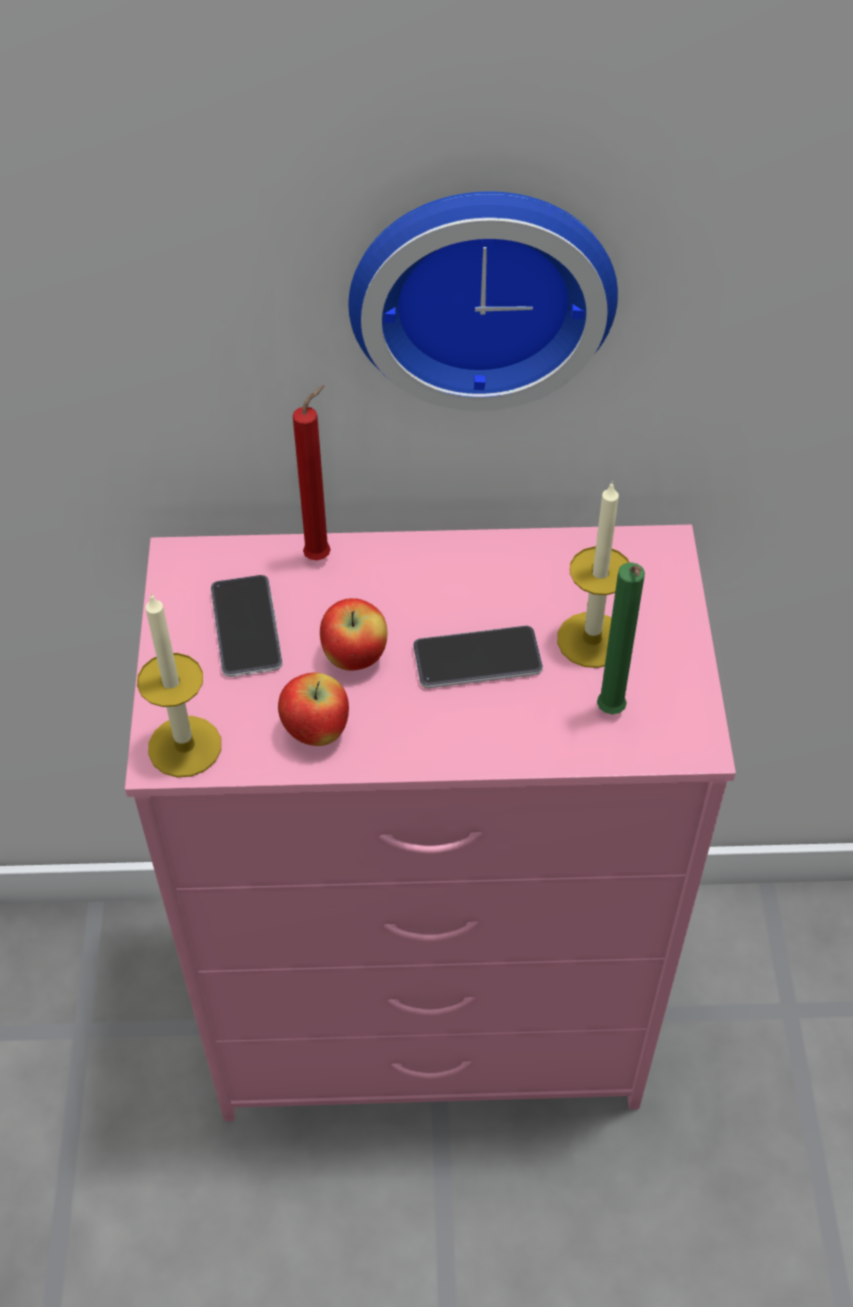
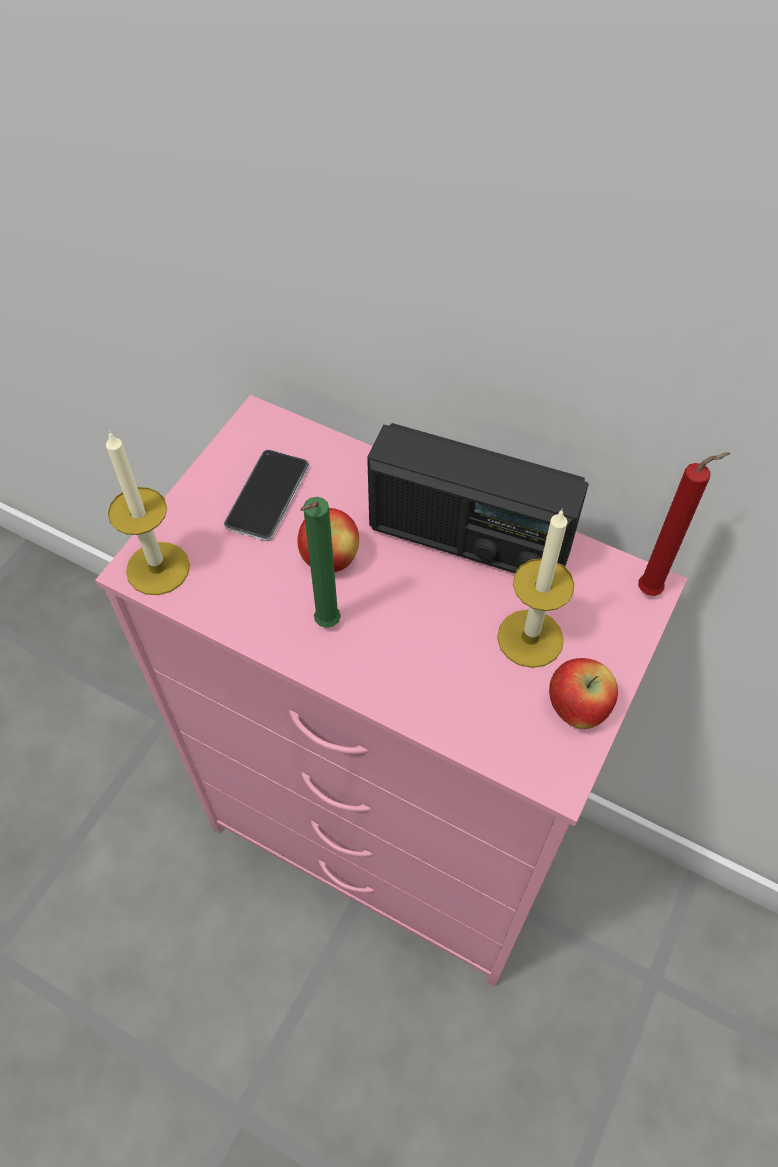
camera: 30 degrees right, 5 degrees up
(316, 731) = (259, 605): apple -> apple (576, 709)
(321, 555) = (362, 465): red candle -> red candle (653, 590)
(473, 578) = (468, 539): none -> radio
(477, 658) = (425, 608): phone -> none
(481, 288) = (542, 279): wall clock -> none
(610, 714) = (502, 711): green candle -> green candle (325, 625)

